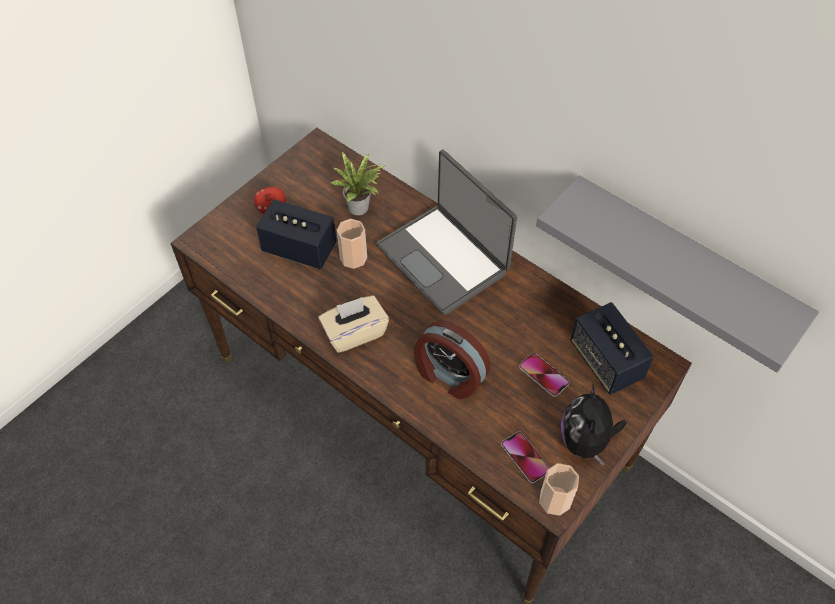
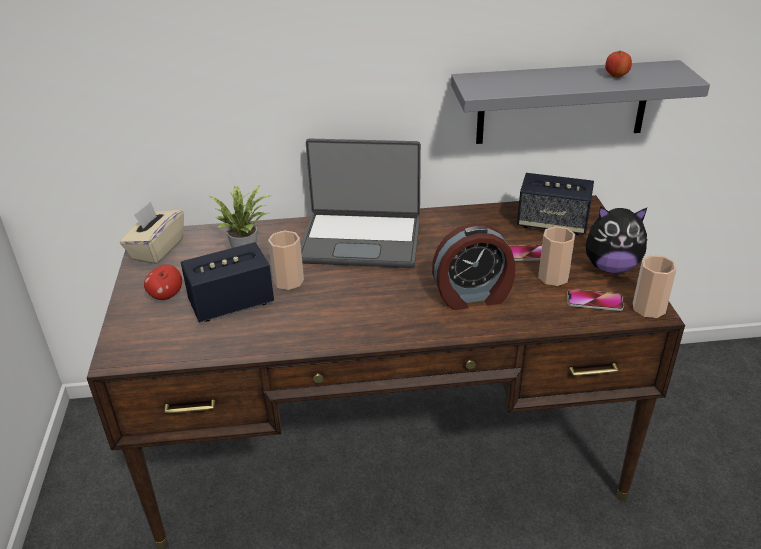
camera: 45 degrees left, 20 degrees down
(354, 333) = (362, 321): beige tissue box -> beige tissue box (157, 249)
(528, 410) = (553, 277): none -> cup
(586, 441) = (611, 267): plush toy -> plush toy turned 45 degrees counterclockwise
(711, 287) = (616, 76): none -> apple

